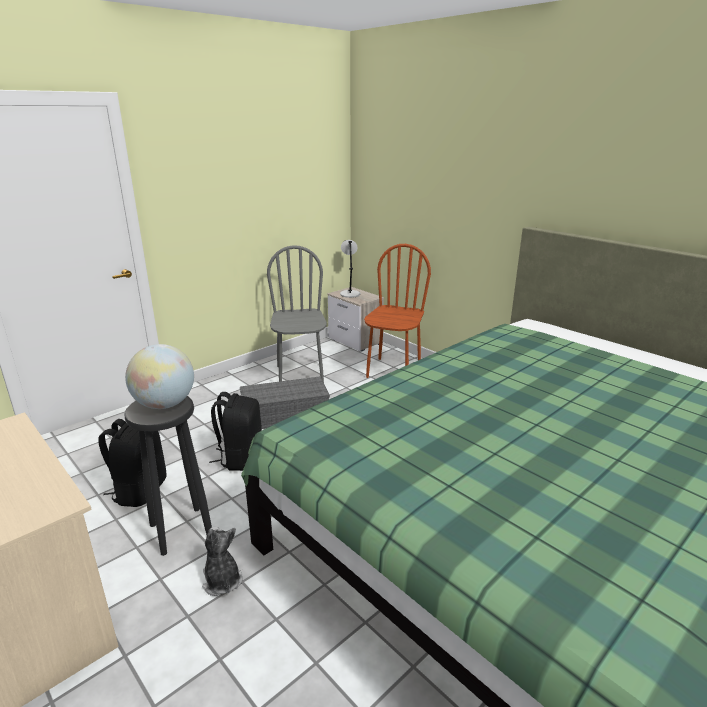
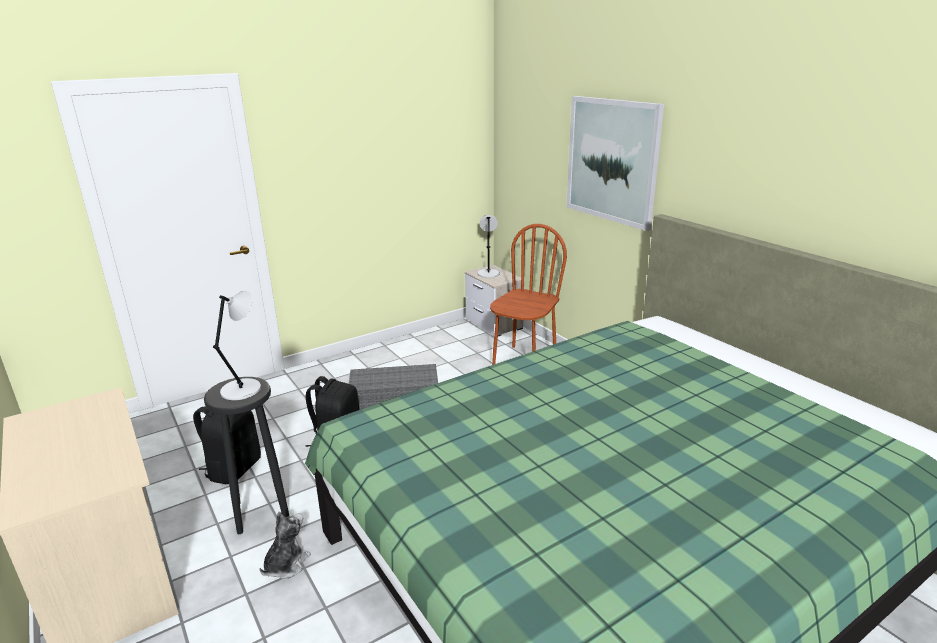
camera: 10 degrees right, 0 degrees up
(165, 404) = (243, 389): globe -> grey table lamp
(222, 580) = (286, 564): plush toy -> plush toy turned 45 degrees clockwise
(300, 375) = (423, 359): grey chair -> none
(476, 181) = (612, 160): none -> picture

